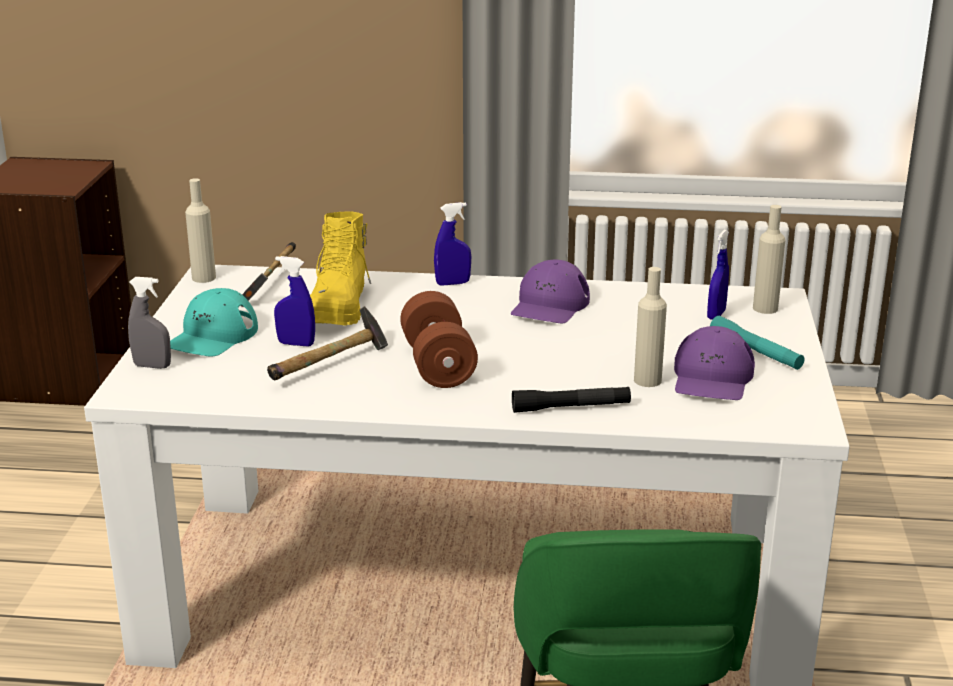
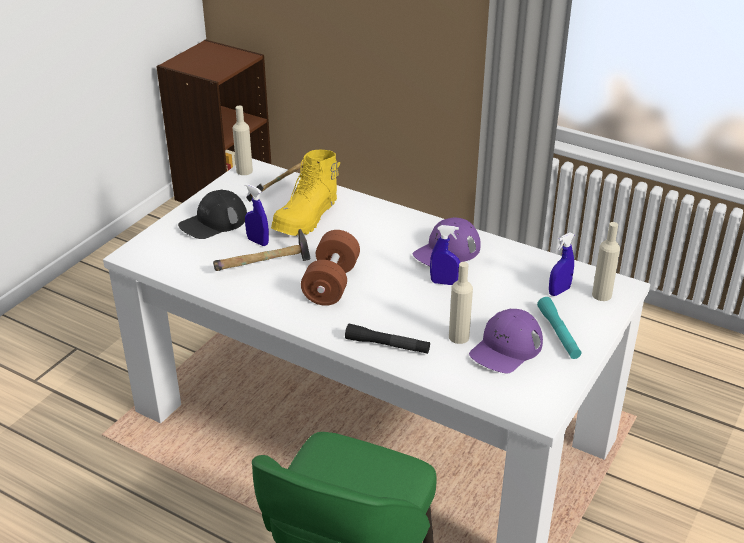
camera: 25 degrees right, 10 degrees up
(152, 366) = (162, 237): grey spray bottle -> none
(212, 336) = (213, 222): turquoise cap -> black cap
(452, 283) = (397, 215): blue spray bottle -> blue spray bottle (444, 282)

